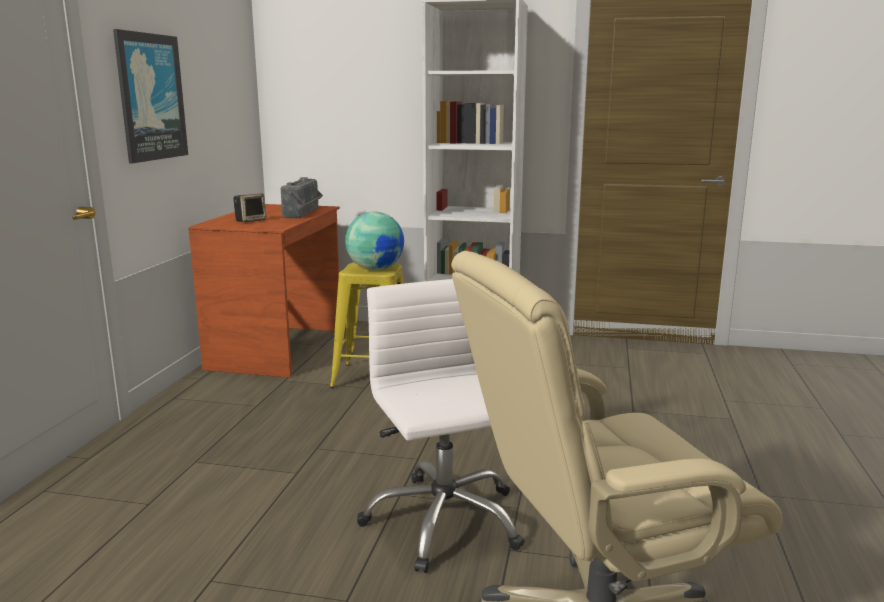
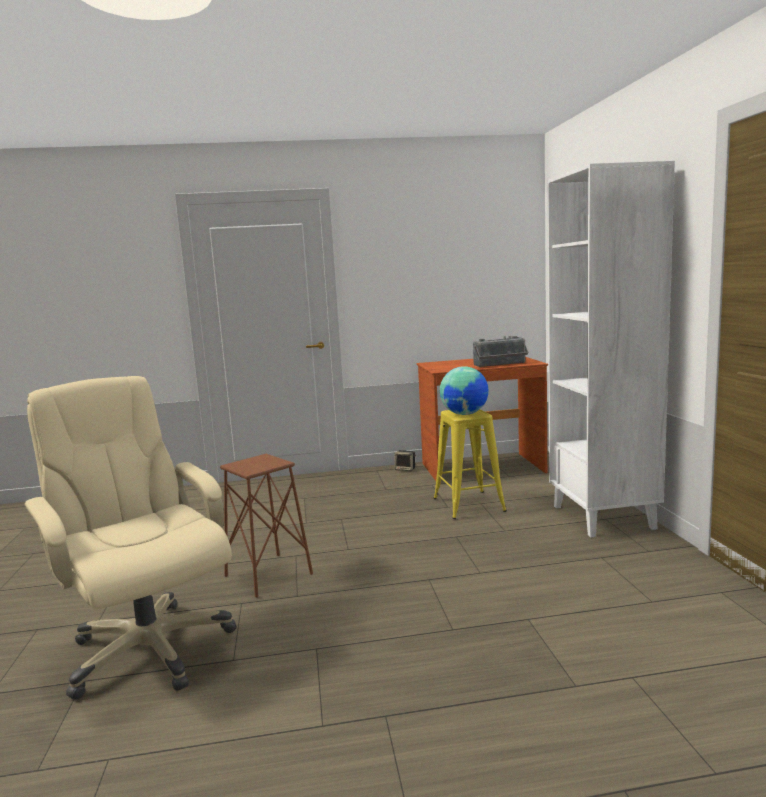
camera: 70 degrees right, 5 degrees down
(150, 97) = (394, 277): picture -> none
(250, 221) = (453, 364): speaker -> speaker (405, 469)
(443, 521) = (268, 575): white office chair -> brown stool

